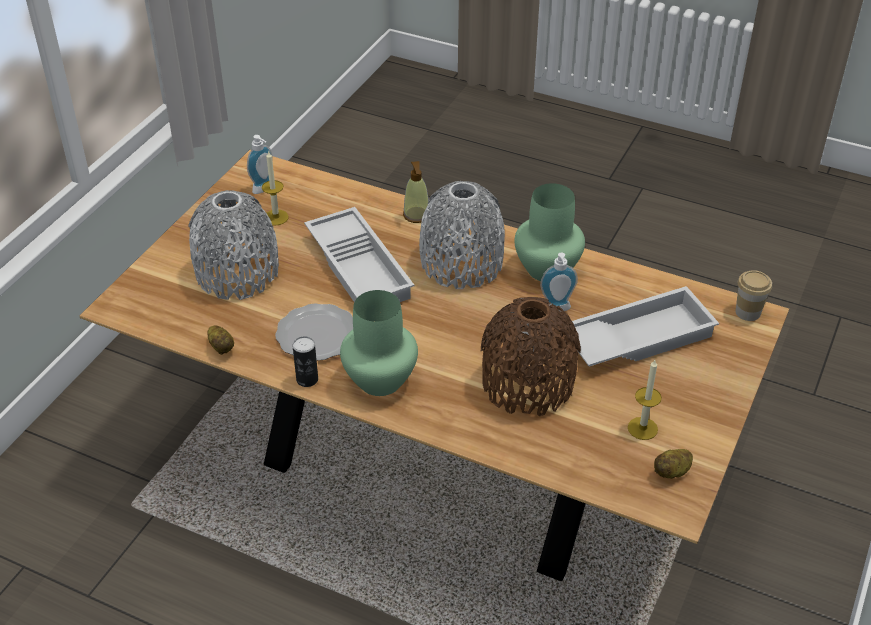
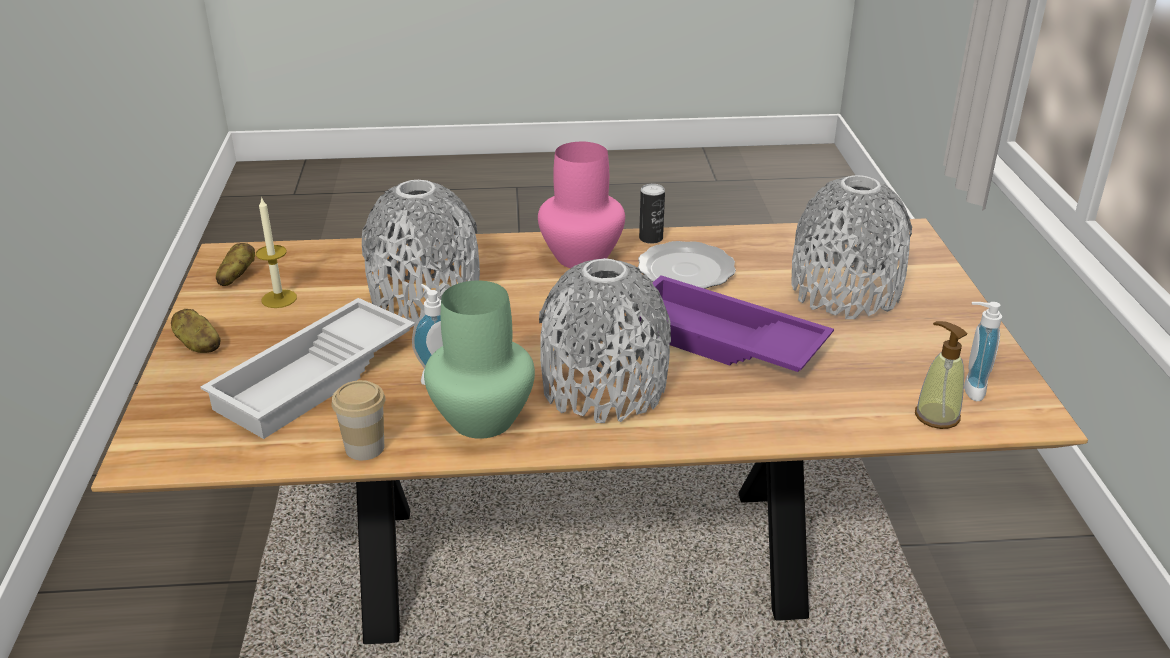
camera: 150 degrees right, 10 degrees down
(222, 347) = (761, 235): potato -> potato (198, 345)
(276, 217) = (898, 360): candle -> none
(361, 267) = (721, 342): white tray -> purple tray
(379, 380) = (582, 257): green vase -> pink vase
(416, 215) = (729, 428): soap dispenser -> soap dispenser (936, 416)
(527, 384) = (425, 297): brown vase -> grey vase
(748, 312) = (159, 458): cup -> cup (365, 448)

